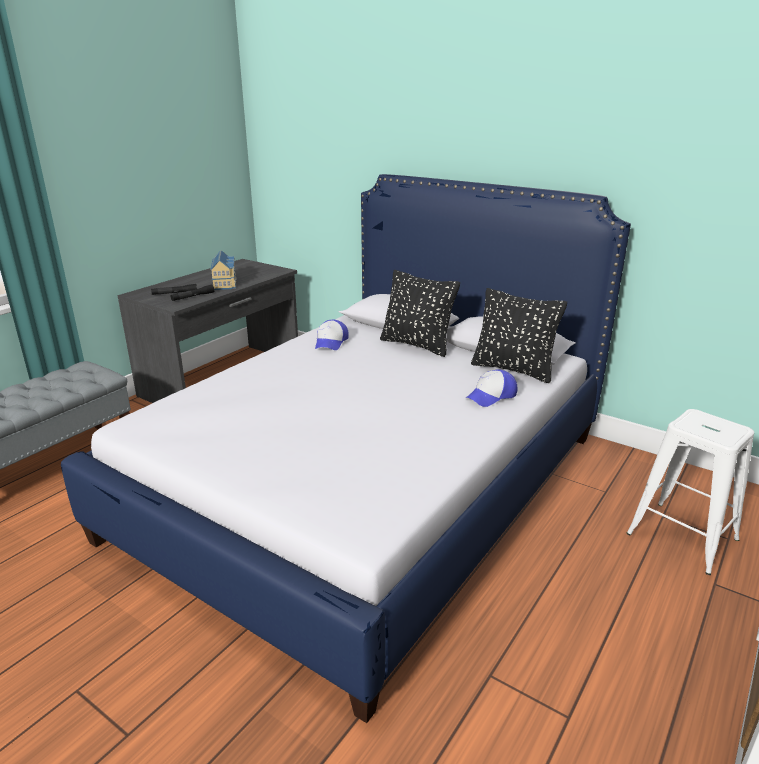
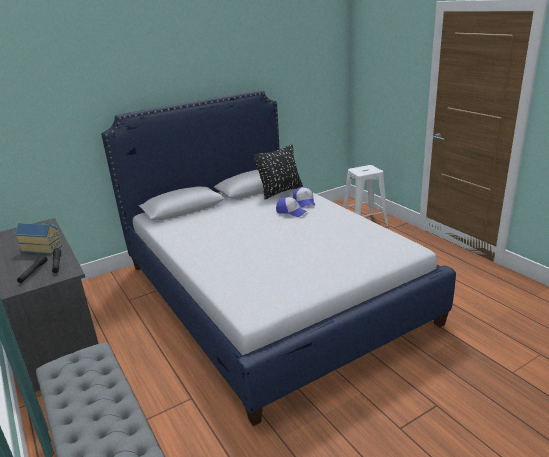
camera: 65 degrees left, 0 degrees up
(331, 342) = (189, 231): cap -> cap (291, 211)
(417, 345) = (223, 208): black pillow -> none

